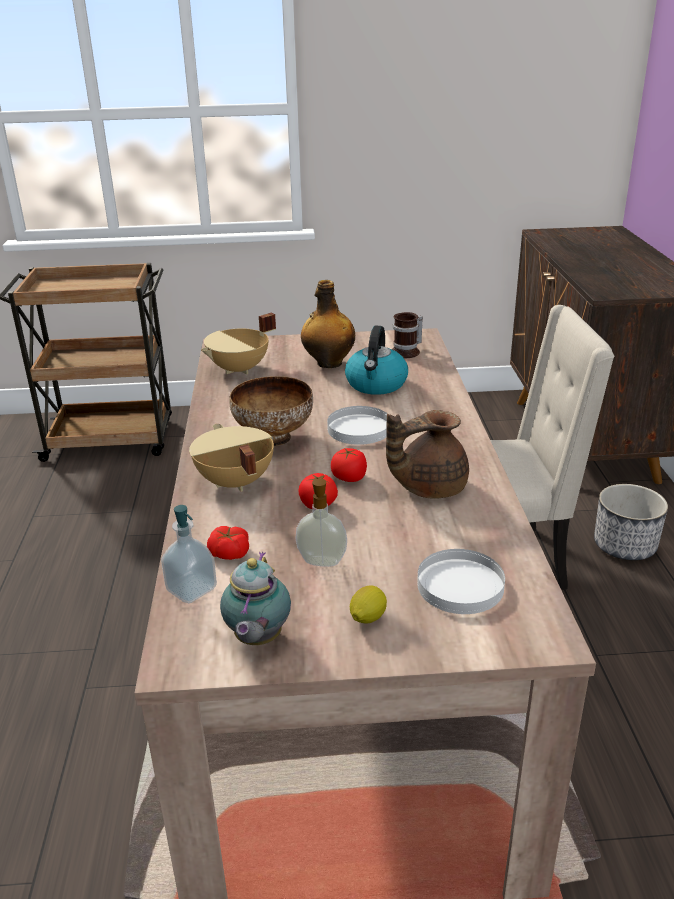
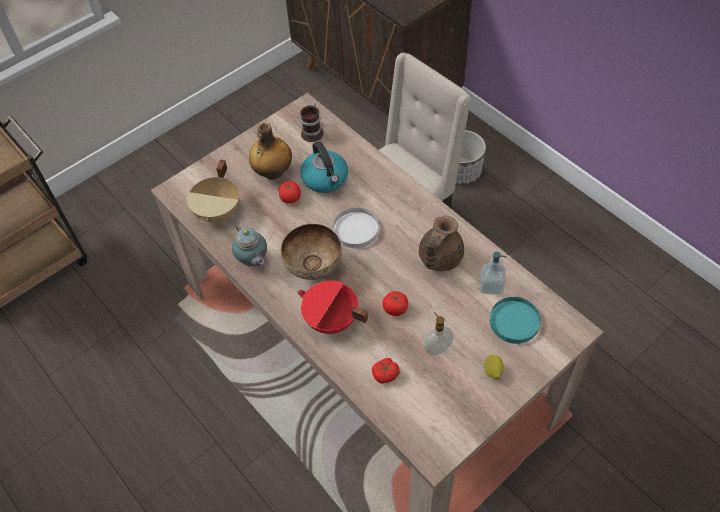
camera: 35 degrees left, 25 degrees up
(191, 589) = (393, 411): soap dispenser -> soap dispenser (491, 286)
(234, 483) = (331, 321): beige cooking pot -> red cooking pot
(257, 639) = (457, 418): teapot -> teapot (253, 261)
(349, 478) = (391, 277): tomato -> tomato (290, 198)
(460, 586) = (514, 322): white plate -> turquoise plate

